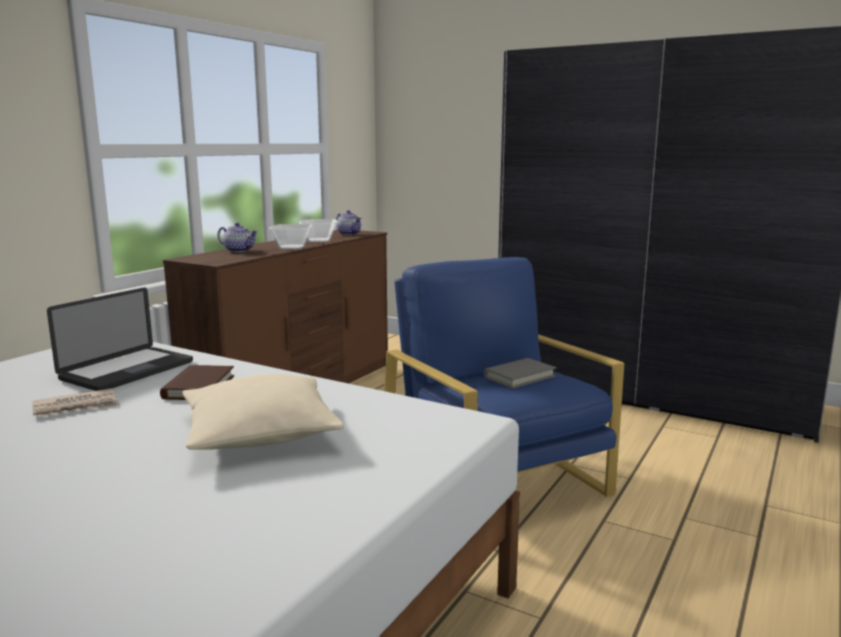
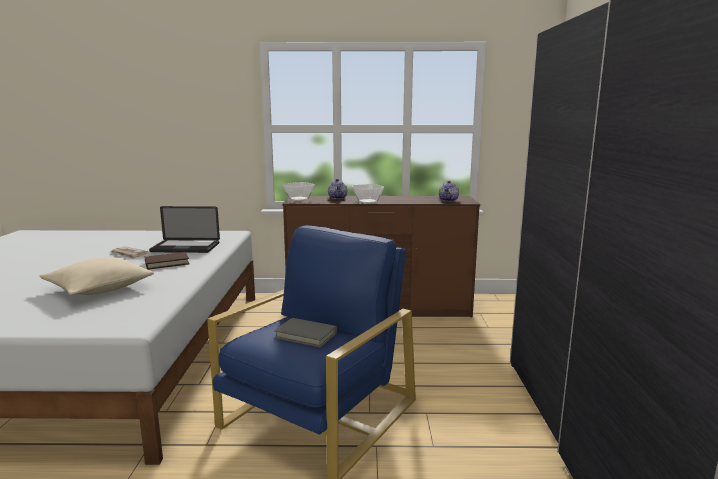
camera: 60 degrees right, 0 degrees up
(318, 240) = (405, 200): bowl -> bowl (299, 199)

